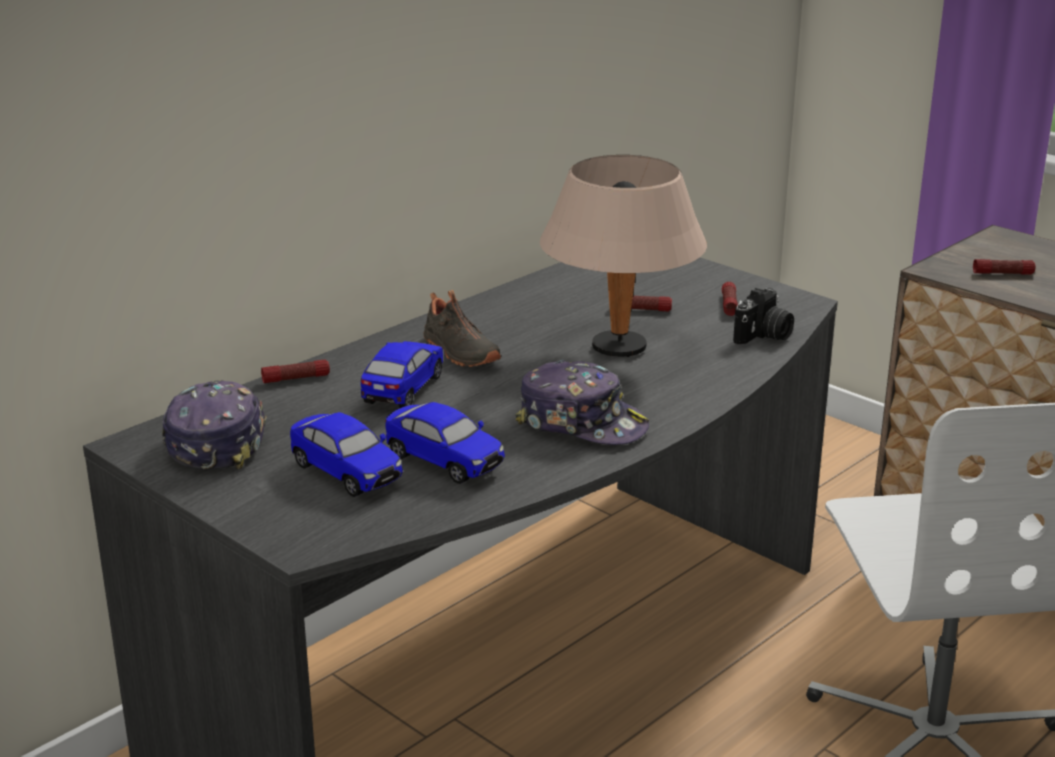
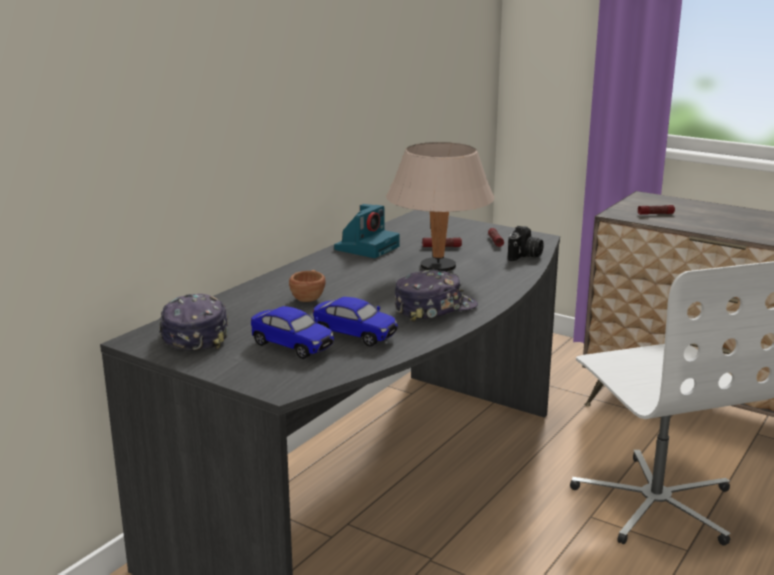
camera: 10 degrees left, 5 degrees down
(296, 379) = (233, 297): flashlight -> none
(404, 389) = (309, 298): toy car -> brown cup
(459, 353) = (336, 276): black shoe -> none
(526, 303) = (367, 247): none -> camera
(582, 423) = (434, 308): cap -> cap turned 45 degrees counterclockwise

